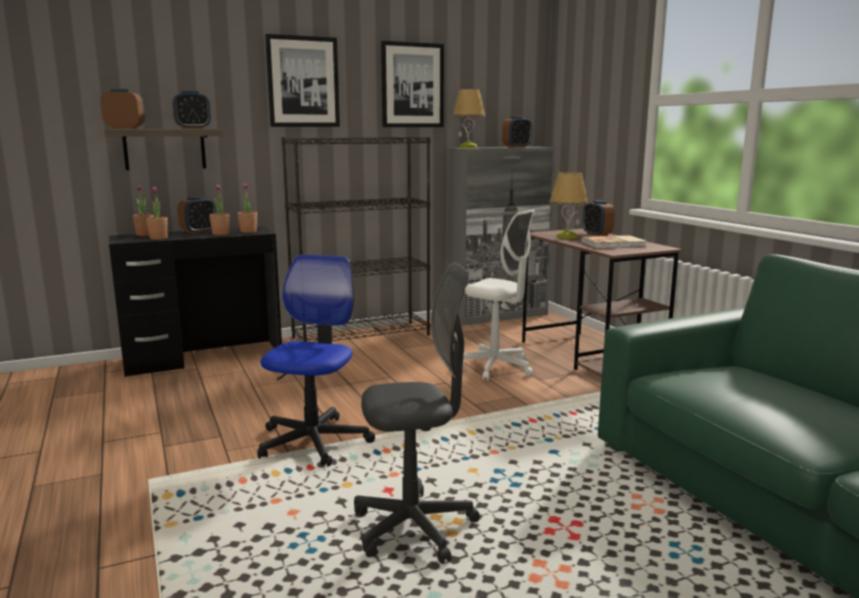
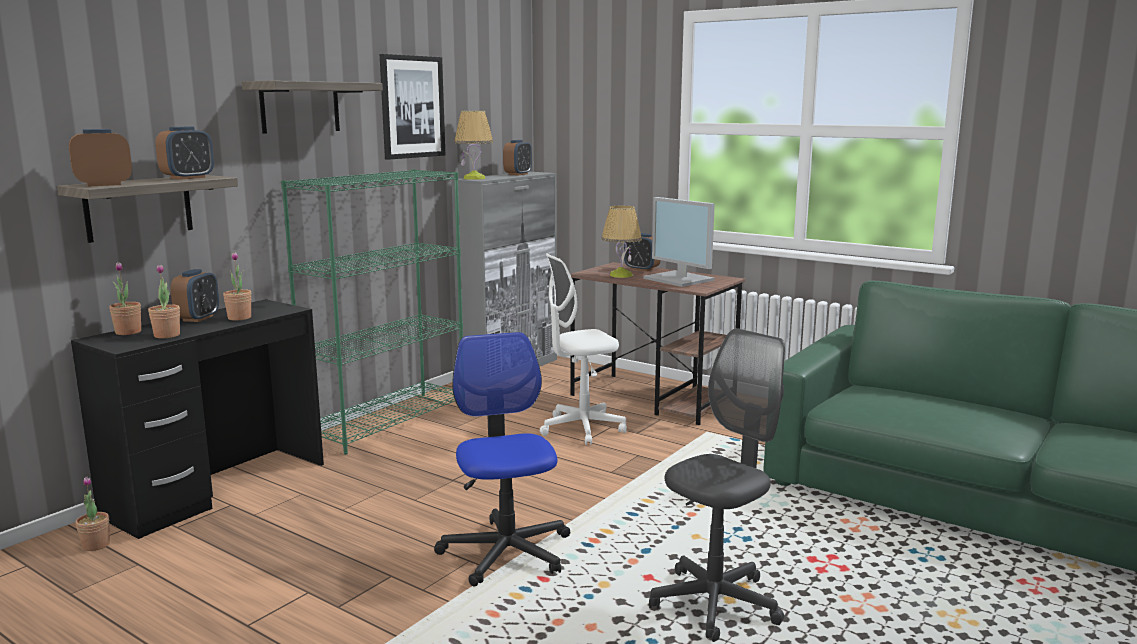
camera: 30 degrees left, 0 degrees up
(248, 231) = (268, 310): potted plant -> potted plant (96, 545)
(303, 82) = (300, 107): picture -> shelf
(362, 336) = (388, 421): black bookcase -> green bookcase
(496, 368) = (582, 429): white office chair -> white office chair turned 150 degrees clockwise
(613, 244) = (680, 279): book -> monitor

